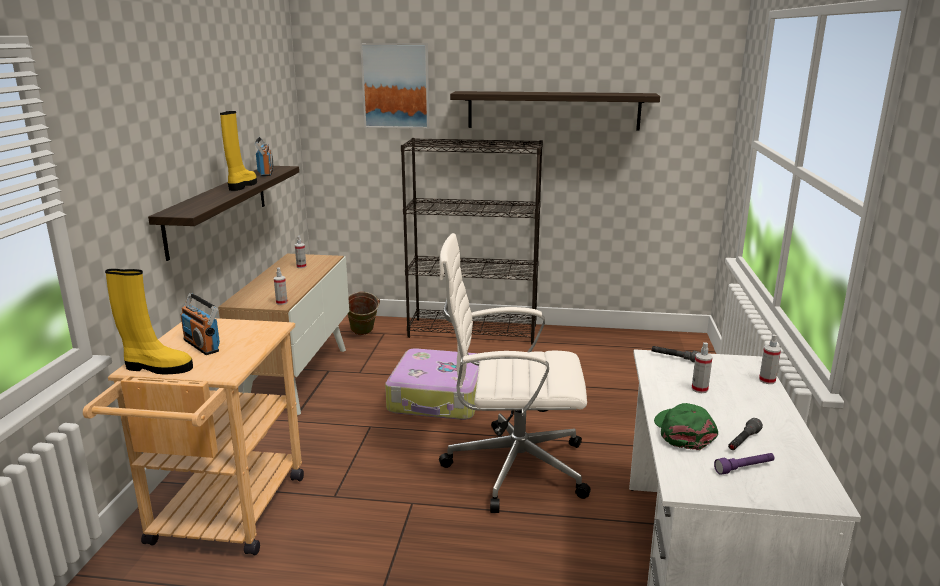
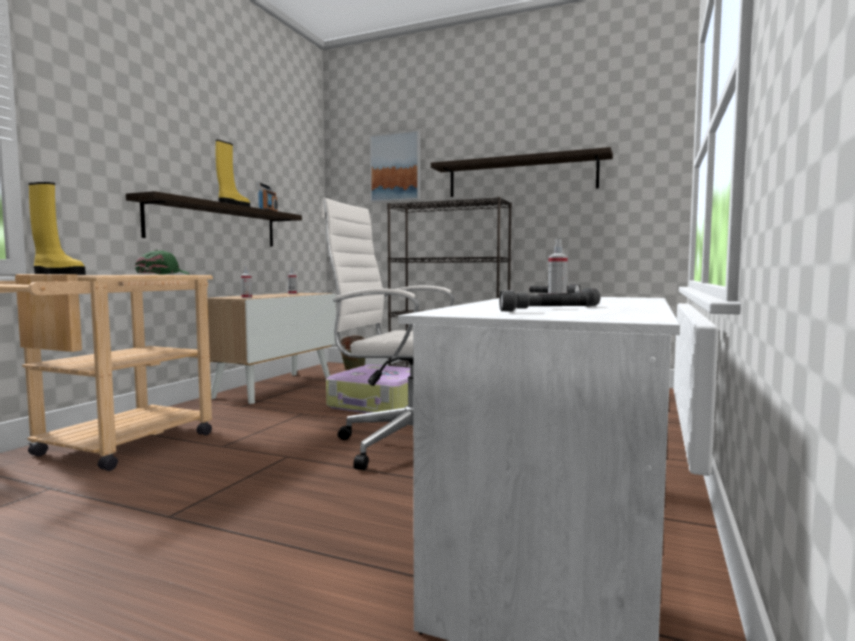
camera: 15 degrees right, 15 degrees down
(202, 345) = (116, 274): radio -> none
(683, 432) = (498, 305): green cap -> green cap (163, 274)
(744, 468) = (543, 311): purple flashlight -> grey flashlight
(767, 380) = (649, 300): spray bottle -> none

